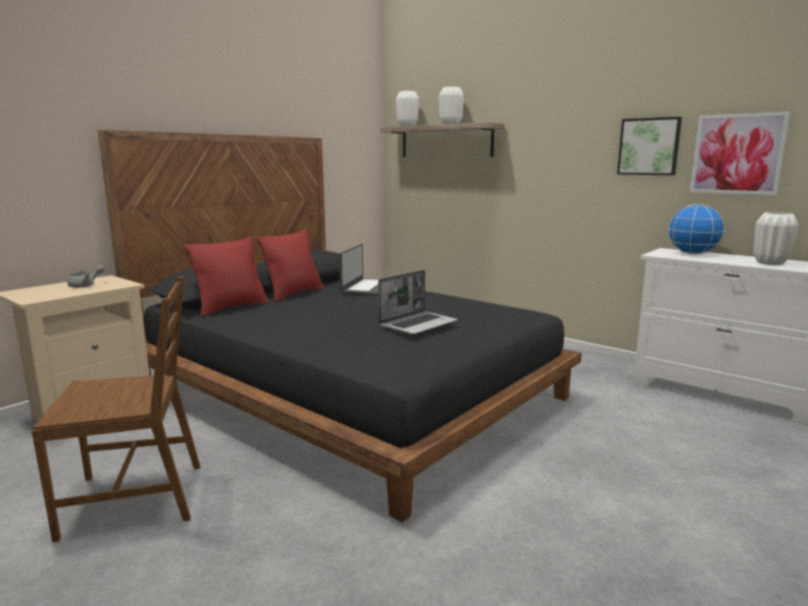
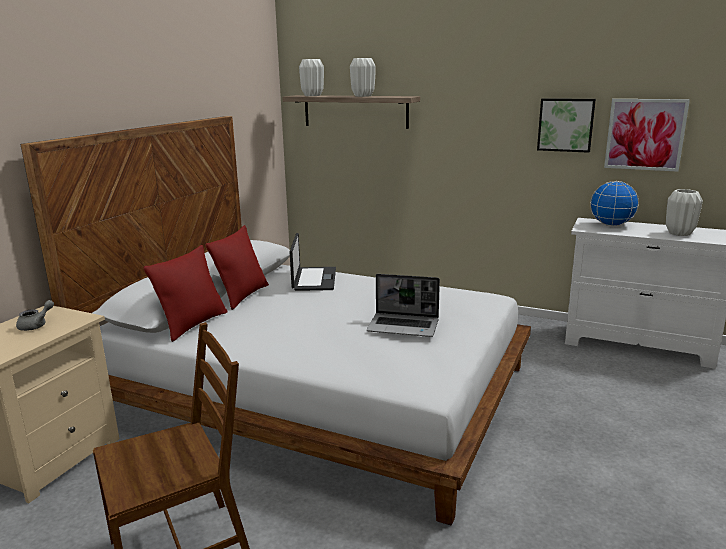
camera: 15 degrees left, 5 degrees up
(348, 391) = (317, 390): black bed -> white bed
(418, 324) = (404, 326): laptop -> laptop turned 75 degrees clockwise

